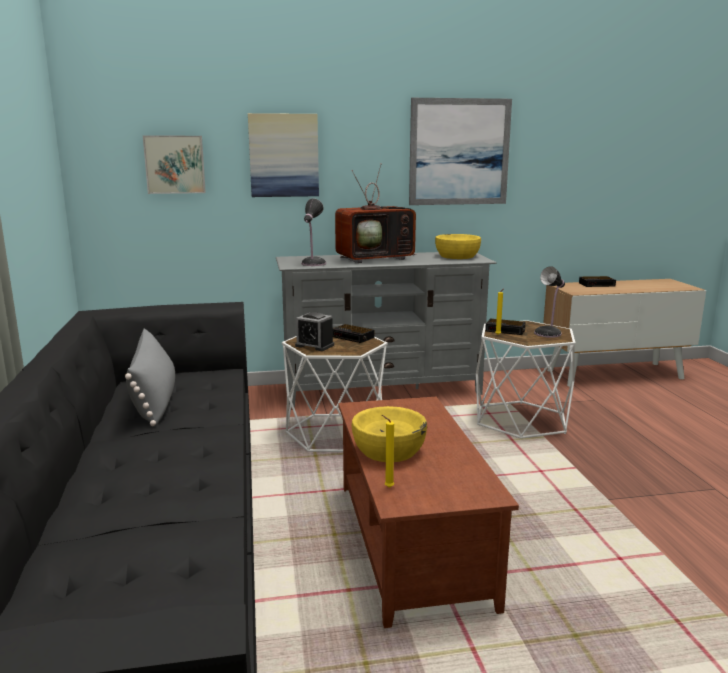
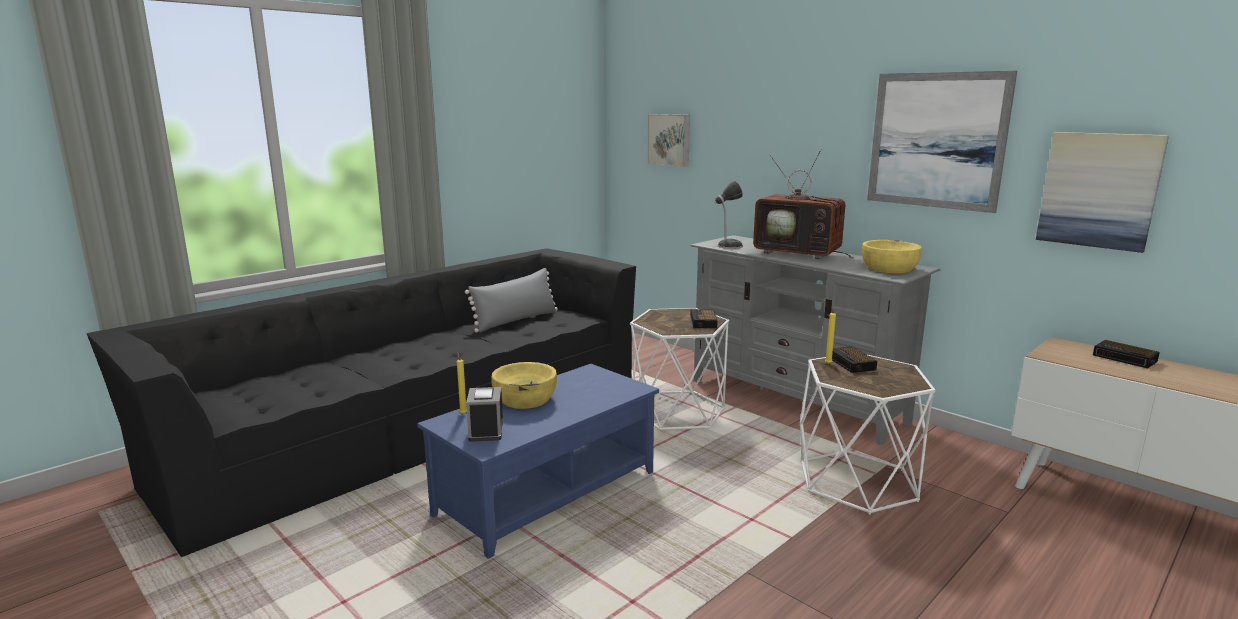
camera: 55 degrees right, 0 degrees up
(283, 155) = (750, 136): picture -> picture (1099, 190)
(314, 345) = (658, 318): alarm clock -> alarm clock (486, 430)
(409, 542) = (547, 493): brown coffee table -> blue coffee table
(549, 333) = (886, 382): table lamp -> none

